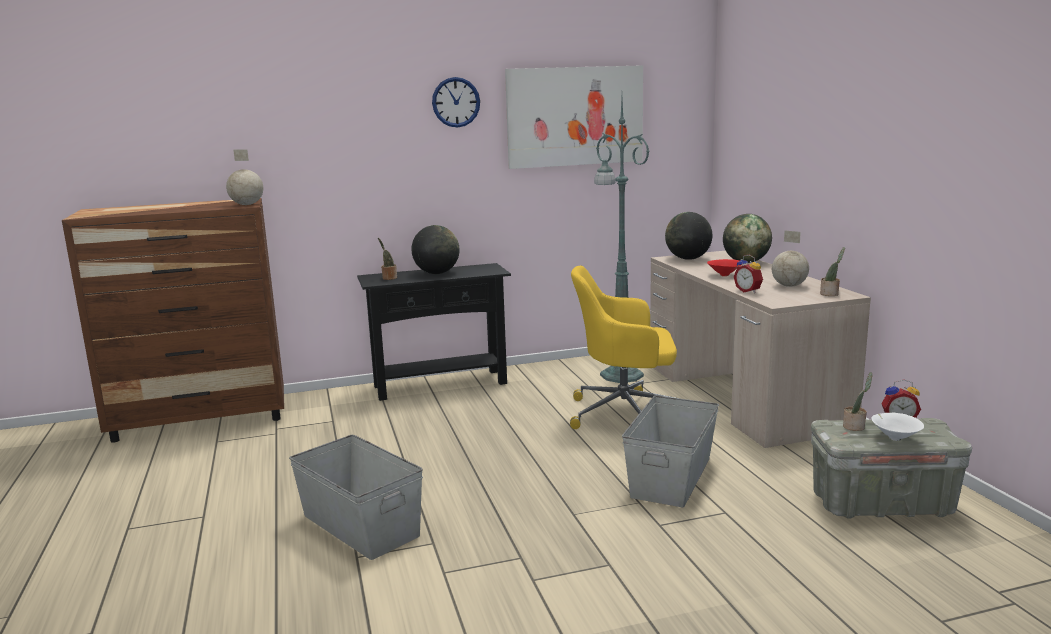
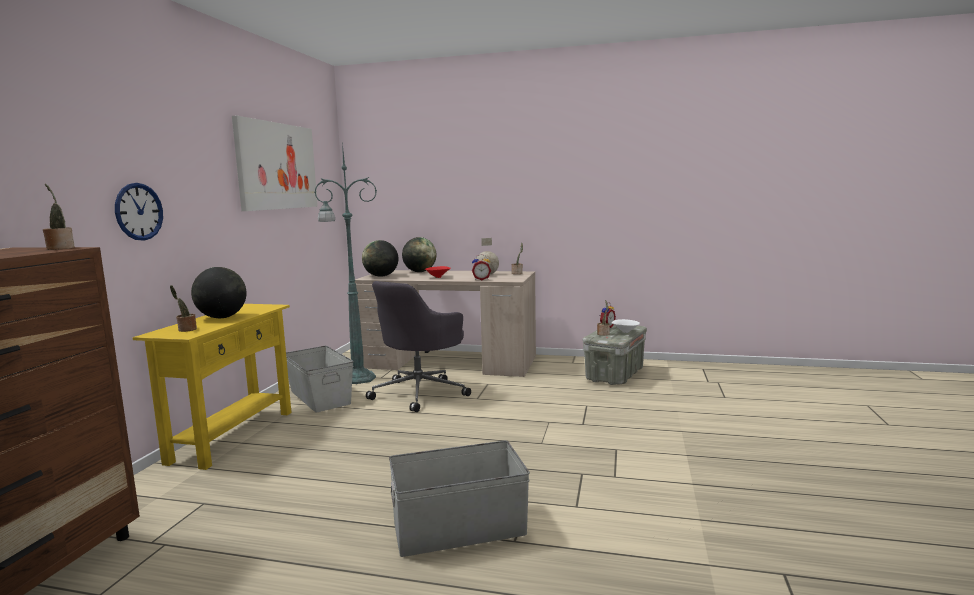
camera: 60 degrees left, 5 degrees down
(247, 205) = (60, 248): globe -> potted plant
(440, 384) = (233, 436): black console table -> yellow console table
(456, 102) = (199, 142): wall clock -> wall clock (139, 211)
(625, 413) = (420, 393): yellow office chair -> grey office chair
(672, 477) = (528, 405): grey storage box -> grey storage box (320, 397)

